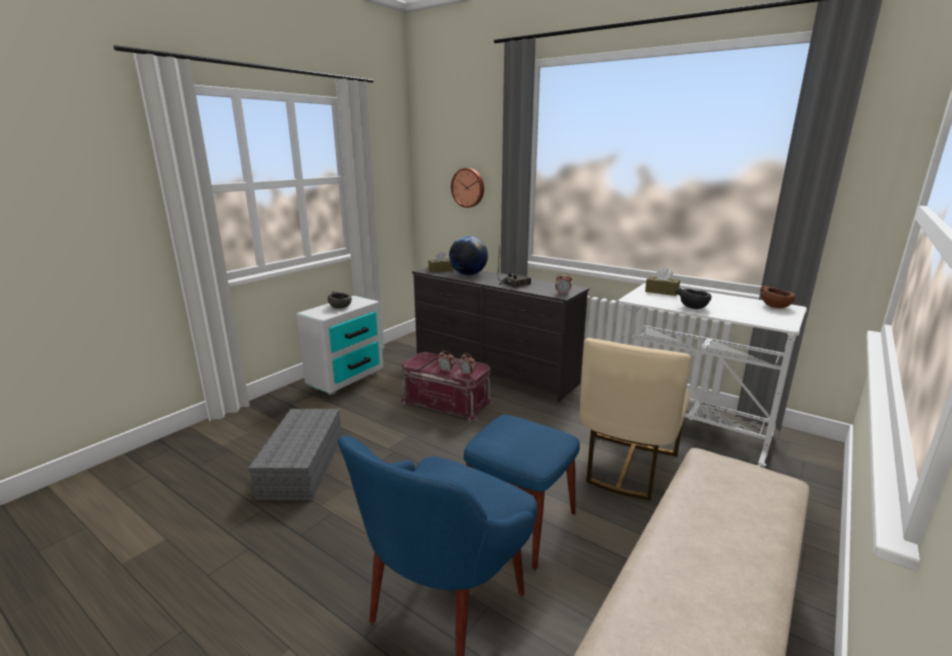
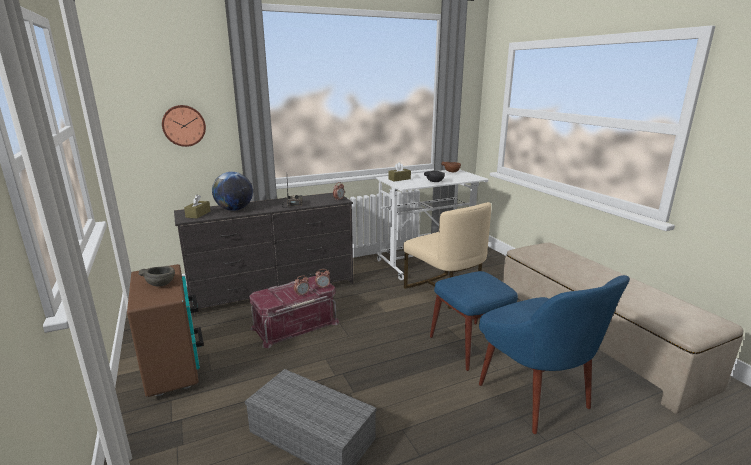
camera: 60 degrees left, 0 degrees up
(347, 381) = (174, 369): white nightstand -> brown nightstand

